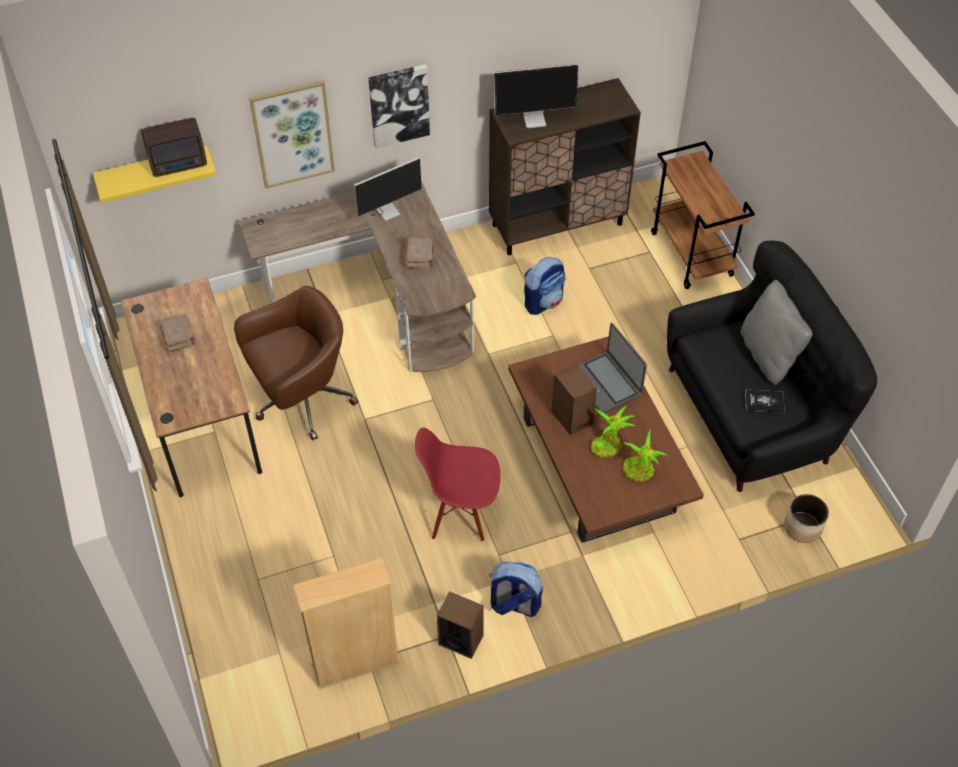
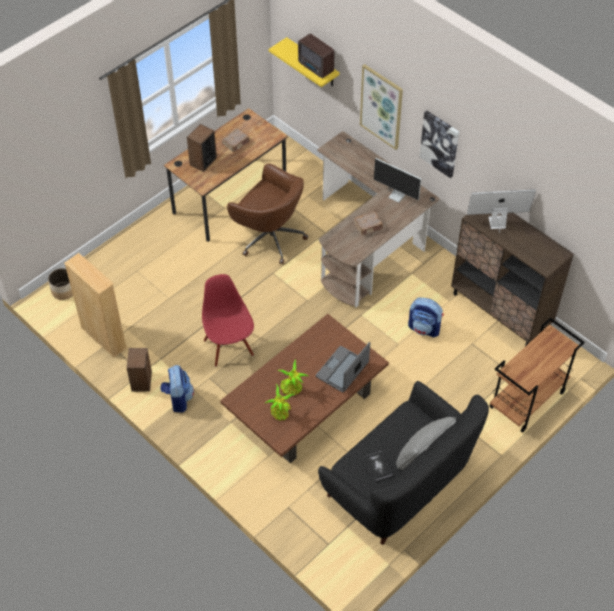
camera: 65 degrees right, 0 degrees up
(535, 119) = (496, 223): monitor -> monitor turned 120 degrees clockwise
(571, 417) = (303, 361): speaker -> speaker (203, 161)
(803, 527) = (317, 543): planter -> planter (63, 291)

